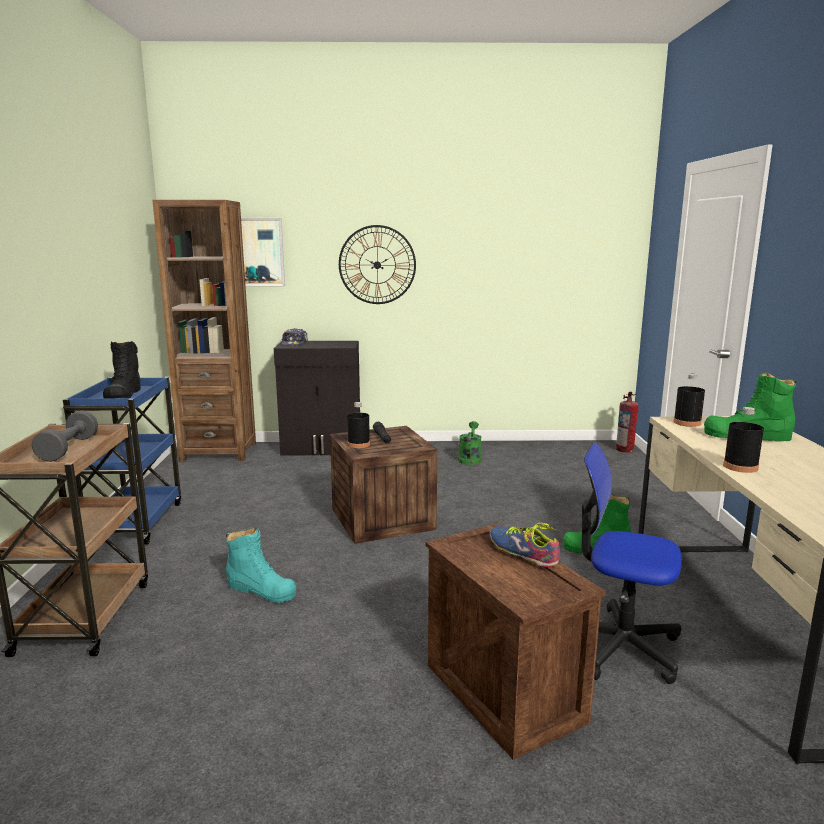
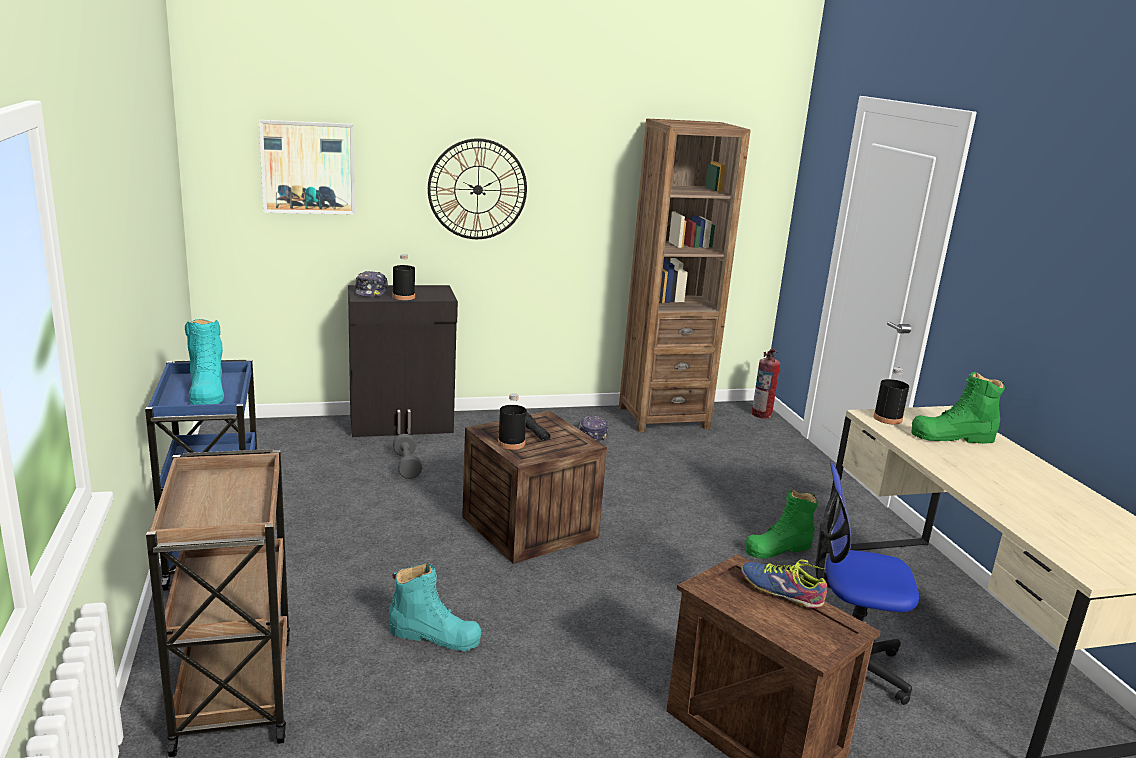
camera: 15 degrees left, 5 degrees up
(68, 449) = (224, 494): grey dumbbell -> grey dumbbell (407, 466)
(124, 394) = (206, 391): black boot -> turquoise boot
(219, 452) = (265, 434): brown bookcase -> brown bookcase (663, 417)
(469, 458) = (592, 433): green watering can -> cap
(740, 467) = (966, 481): black bottle -> black bottle (403, 297)

